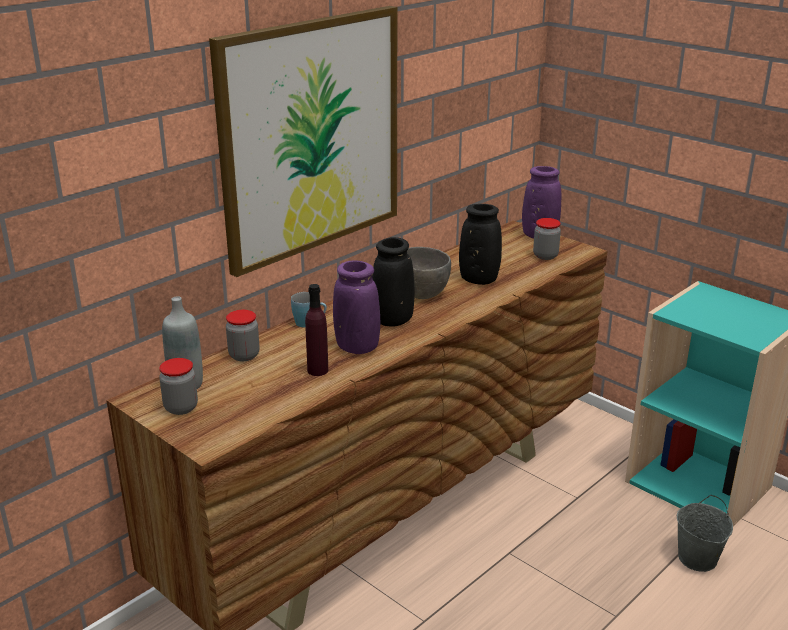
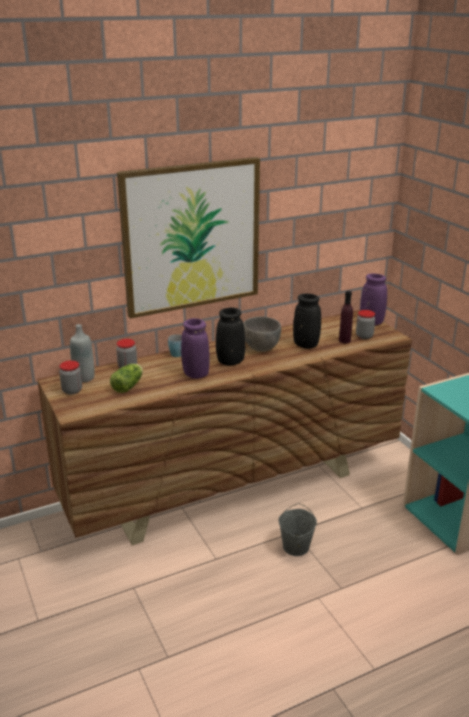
camera: 20 degrees right, 0 degrees up
(267, 383) = (129, 385): none -> lettuce
(317, 370) = (162, 383): purple bottle -> purple bottle (344, 340)
(697, 559) = (422, 567): grey bucket -> grey bucket (295, 547)

